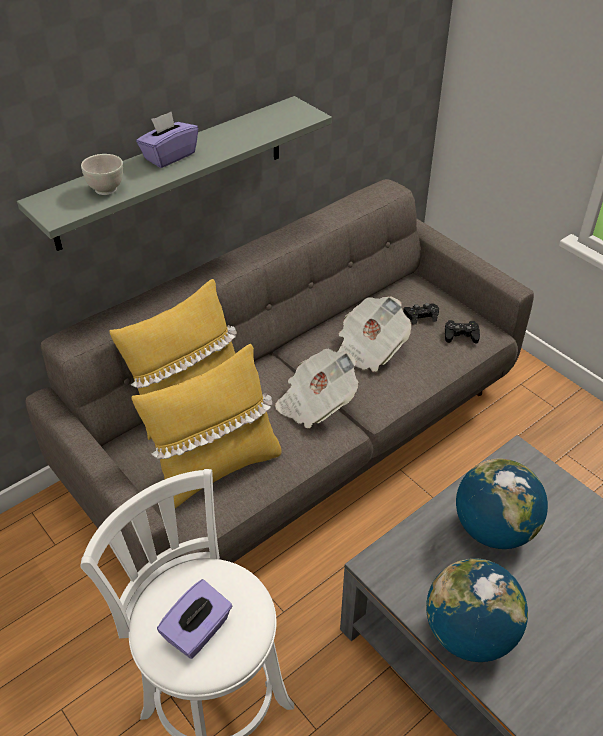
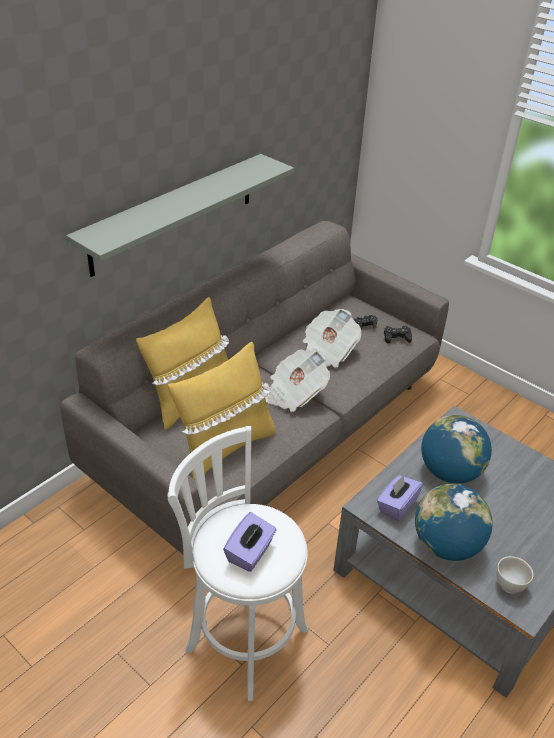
camera: 10 degrees left, 5 degrees down
(106, 189) = (135, 224): white bowl -> white bowl (509, 585)
(169, 156) = (177, 199): purple tissue box -> purple tissue box (397, 505)

